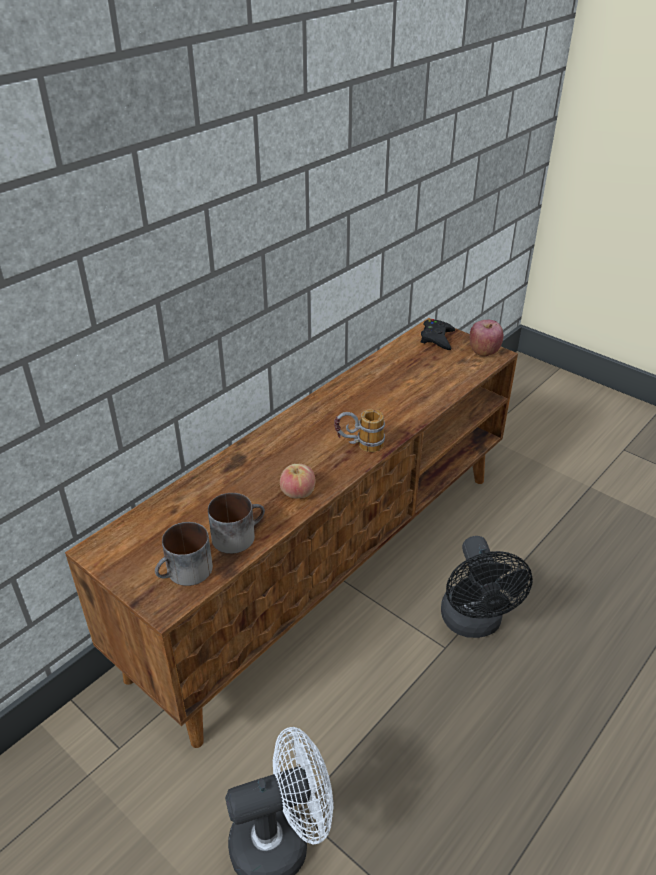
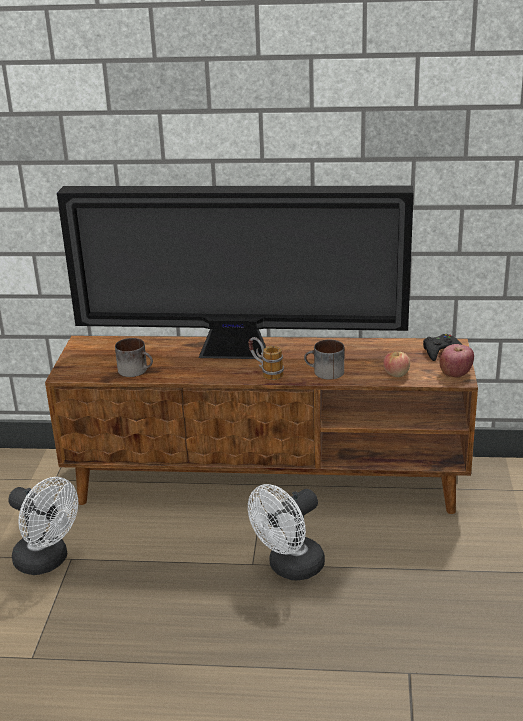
camera: 55 degrees right, 10 degrees down
(186, 573) = (91, 369): mug -> mug (324, 372)
(297, 493) = (193, 372): apple -> apple (396, 374)
(299, 443) = (241, 354): none -> television
(474, 623) = (290, 568): black fan -> white fan

